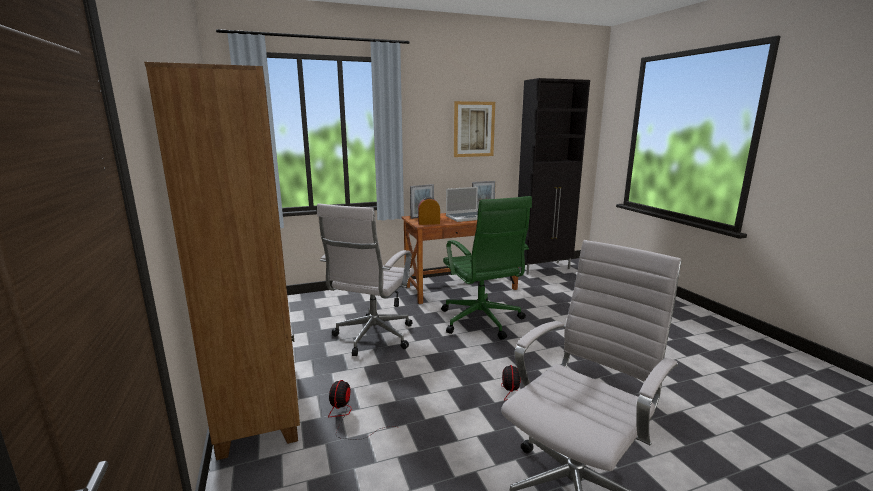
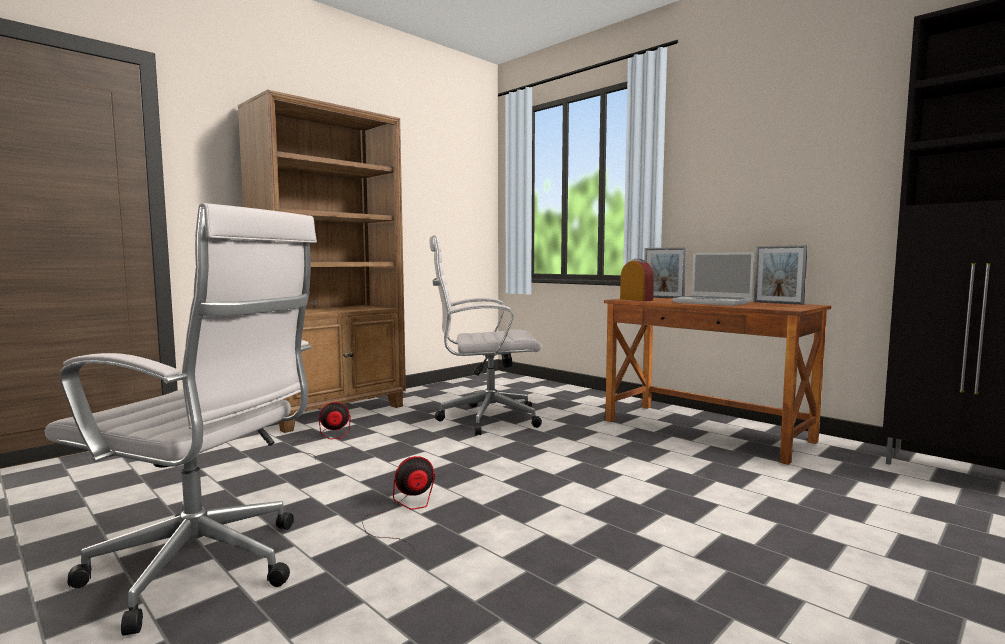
camera: 65 degrees right, 10 degrees down
(474, 129) = (800, 155): picture -> none
(481, 321) = (610, 458): green office chair -> none

